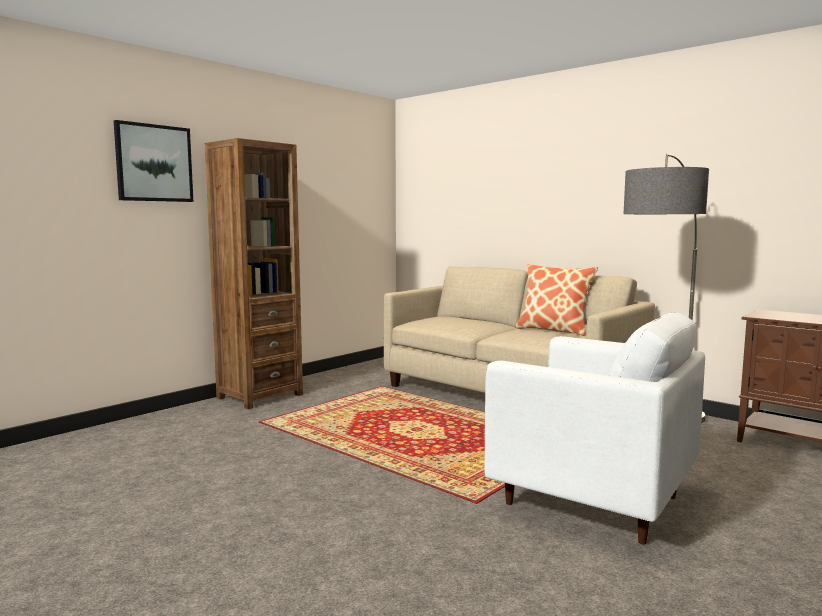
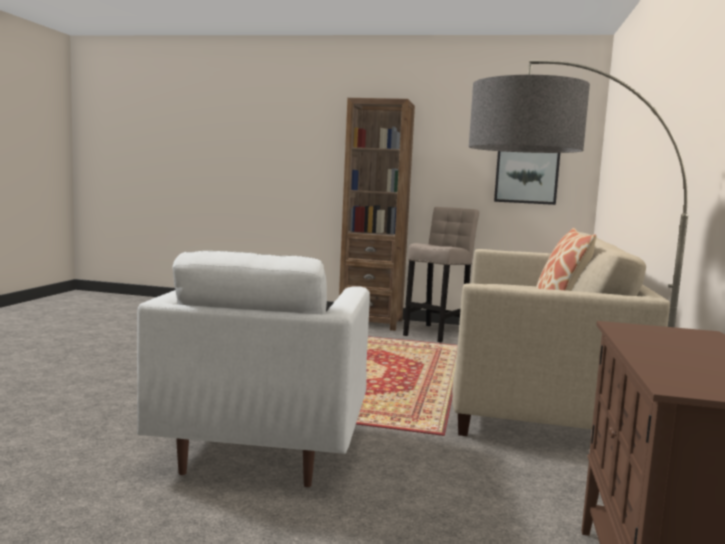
camera: 60 degrees right, 0 degrees up
(154, 163) = (319, 123): picture -> picture (526, 173)
(331, 384) = (437, 333): none -> beige stool

